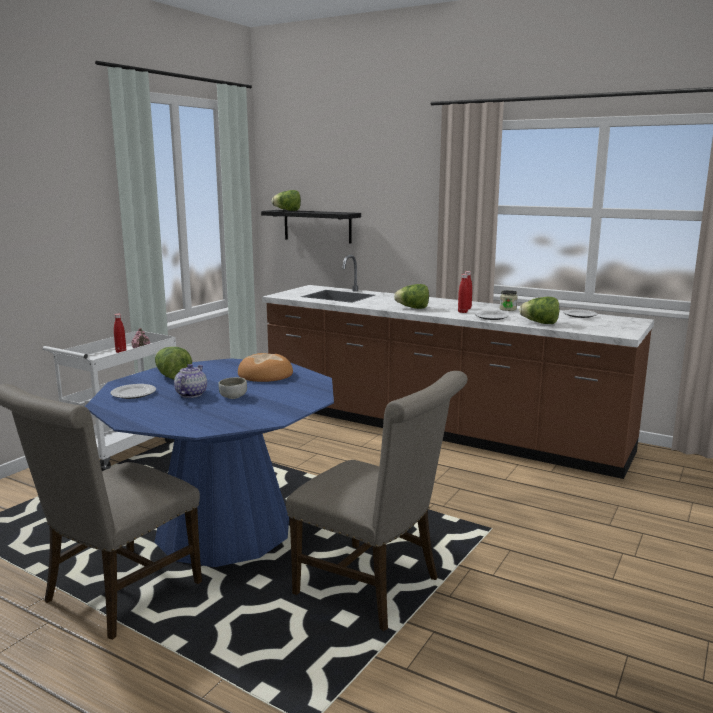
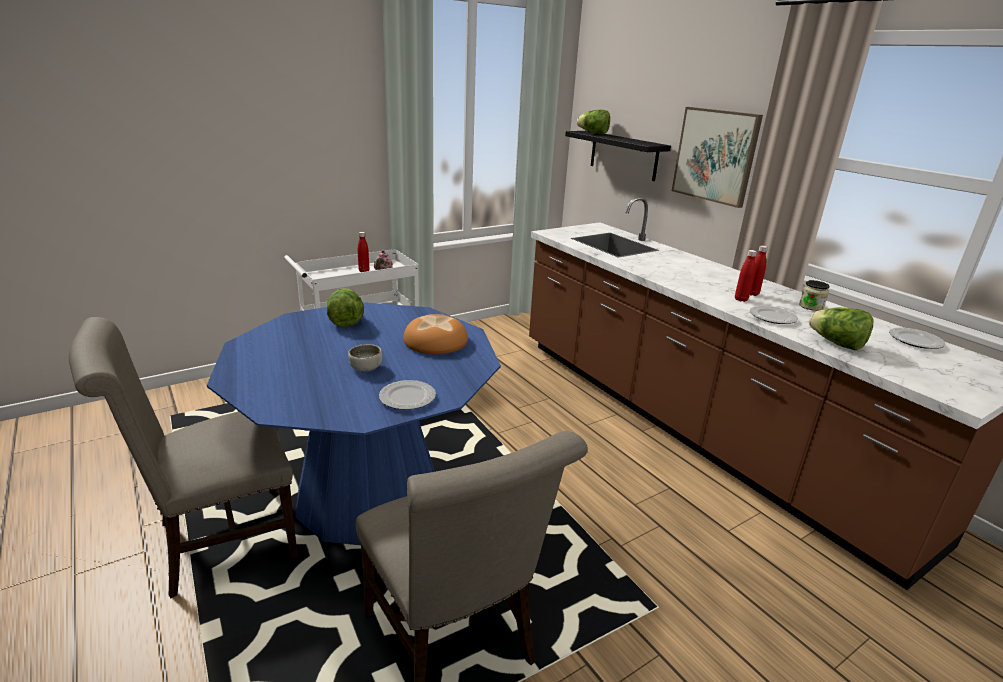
camera: 25 degrees right, 10 degrees up
(133, 394) = (283, 337): plate -> plate (407, 398)
(191, 394) = (332, 352): teapot -> none
(401, 216) = (715, 155): none -> picture
(413, 308) = (681, 280): lettuce -> none

